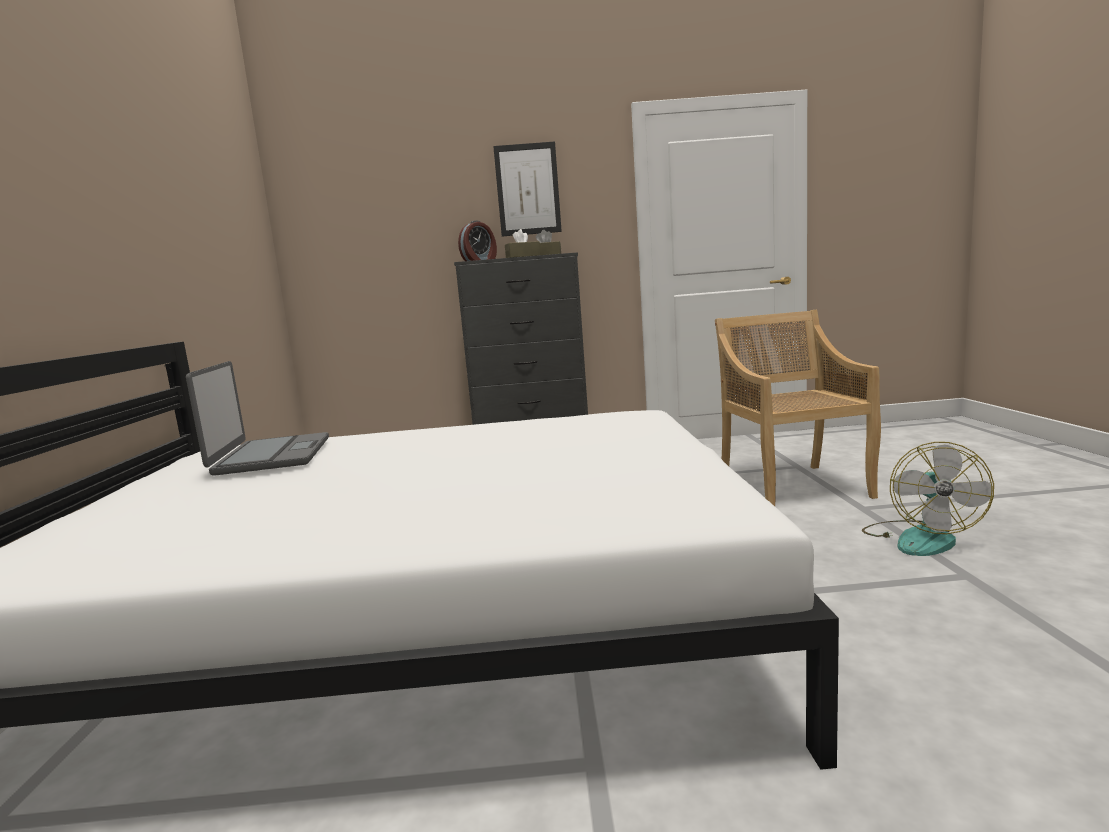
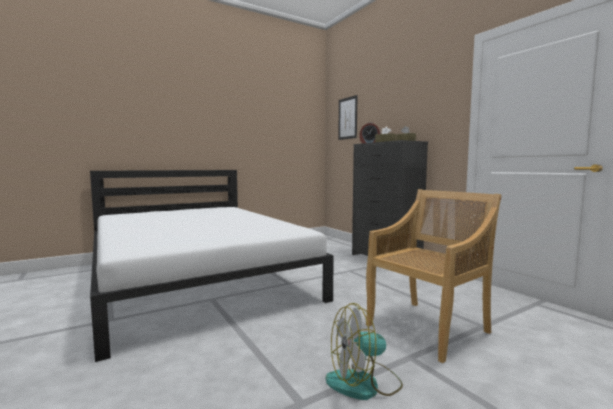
camera: 60 degrees right, 5 degrees down
(271, 456) = (213, 210): laptop -> none
(528, 189) = (411, 102): picture -> picture (347, 118)

